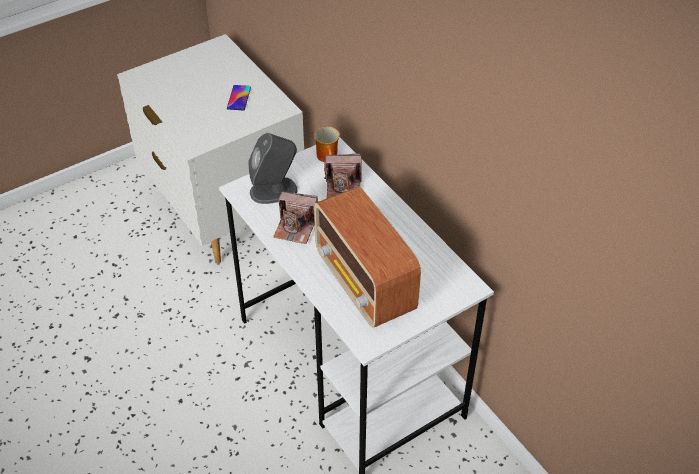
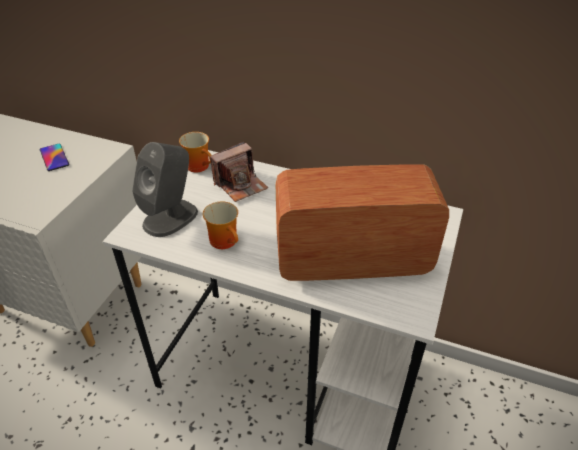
camera: 35 degrees left, 5 degrees down
(296, 227) = (227, 241): camera -> mug
(365, 284) = (350, 260): radio -> radio turned 150 degrees clockwise

